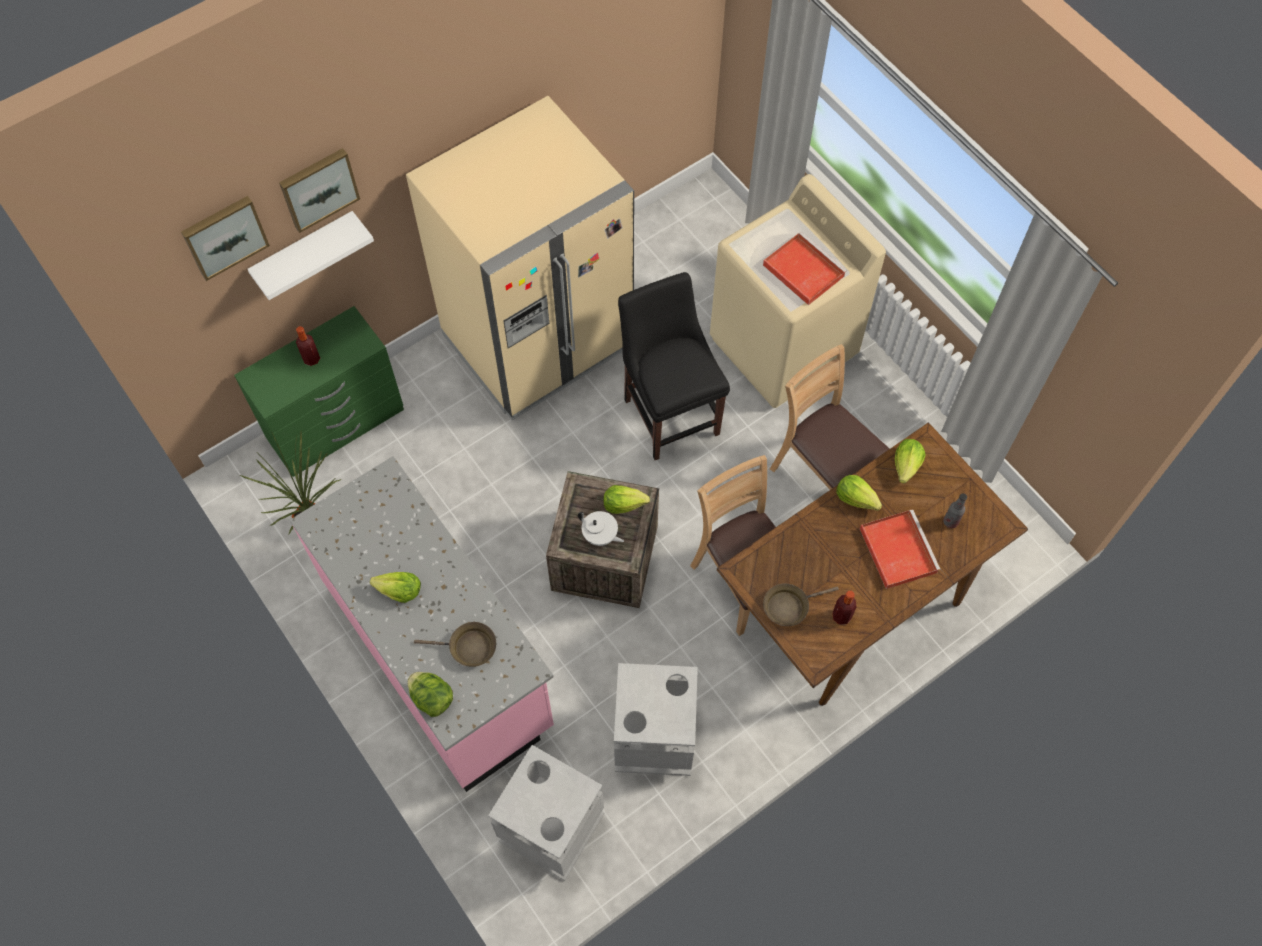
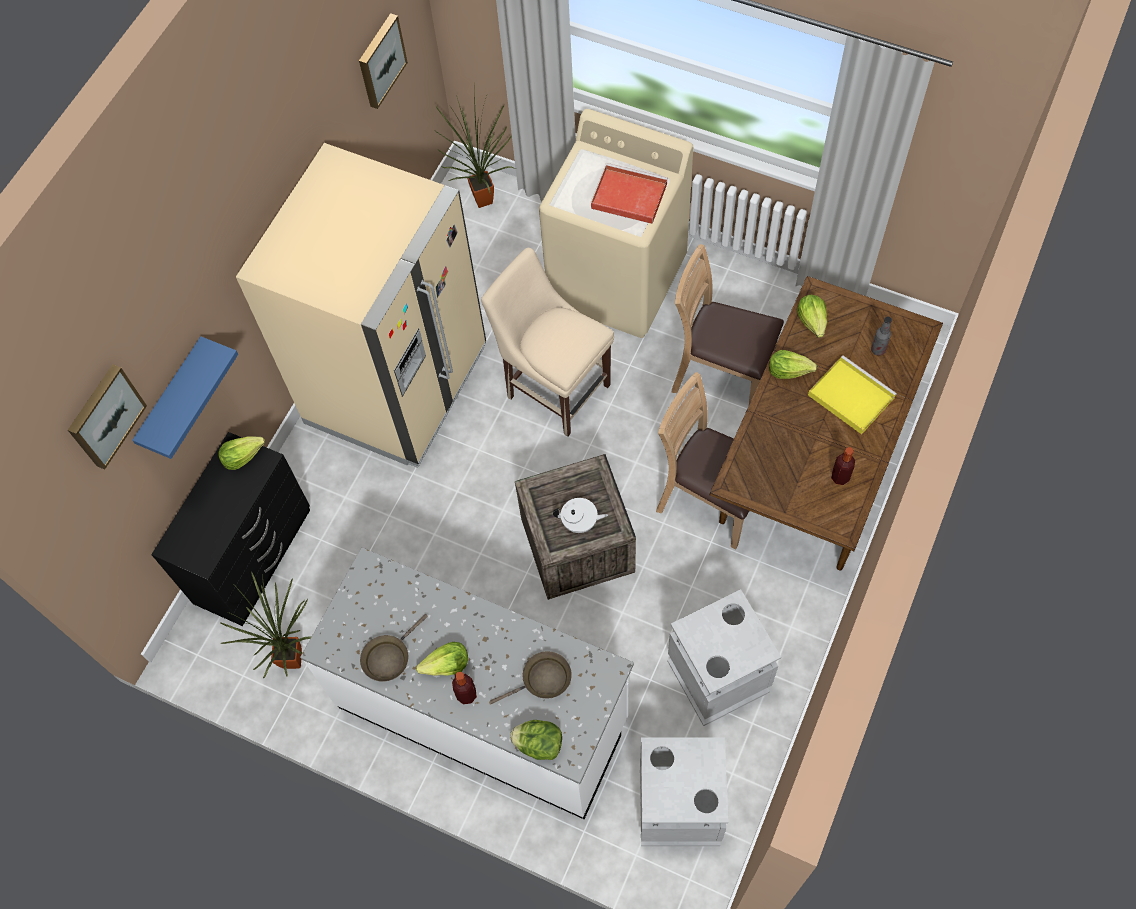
camera: 25 degrees left, 0 degrees up
(305, 253) = (174, 399): white shelf -> blue shelf
(311, 359) = (218, 501): bottle -> bottle (466, 695)
(318, 188) = (167, 326): picture -> picture (380, 60)
(337, 424) = (255, 556): green dresser -> black dresser
(440, 654) = (484, 711): pink counter -> white counter
(624, 503) = (583, 483): lettuce -> lettuce (242, 456)
(670, 412) = (554, 388): black chair -> beige chair
(708, 220) = (484, 203): none -> potted plant
(789, 606) = (791, 492): brown frying pan -> brown frying pan (389, 657)
(897, 549) = (849, 396): red tray -> yellow tray

